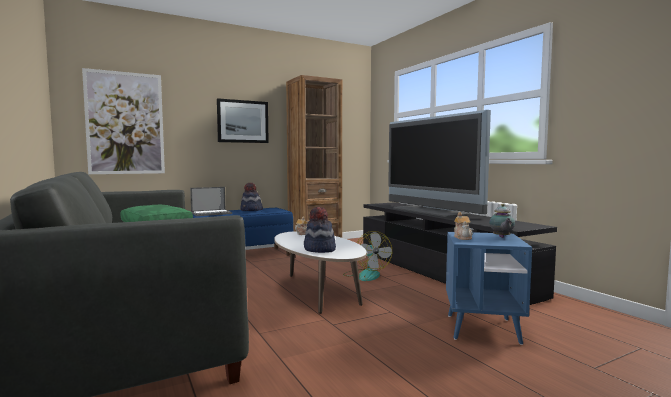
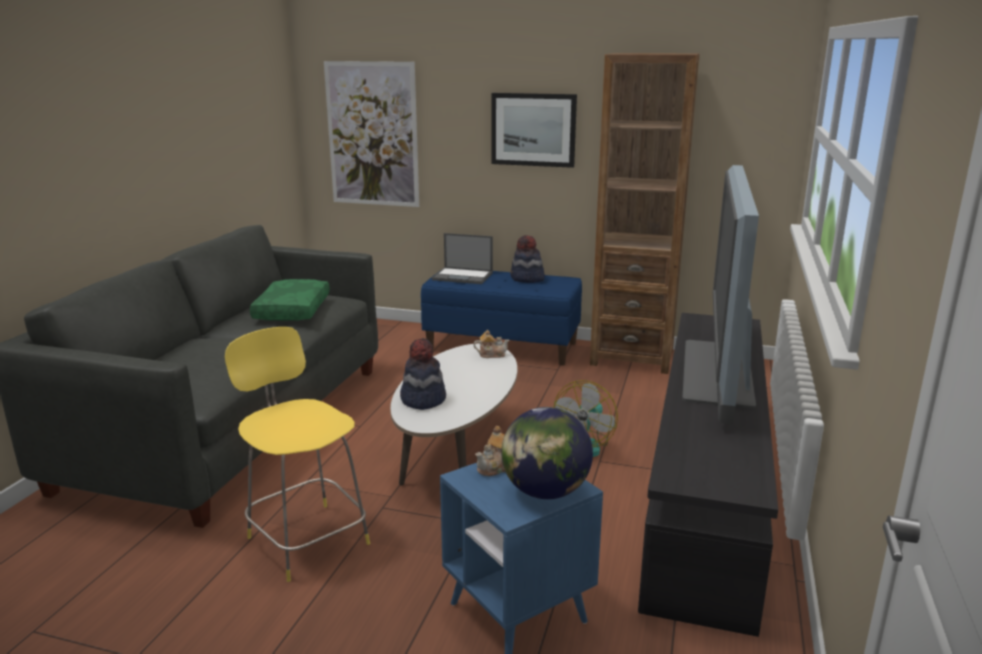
camera: 45 degrees right, 15 degrees up
(324, 353) = (306, 538): none -> yellow stool
(501, 237) = (545, 492): teapot -> globe

